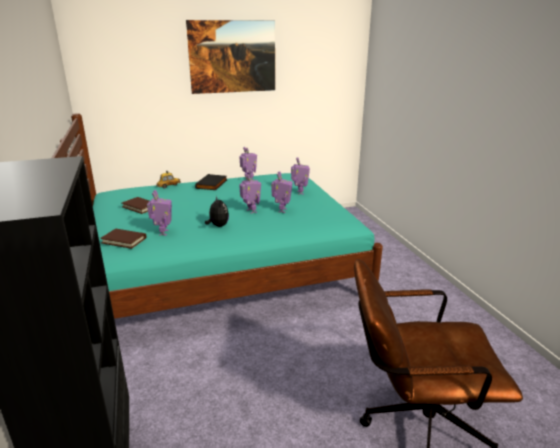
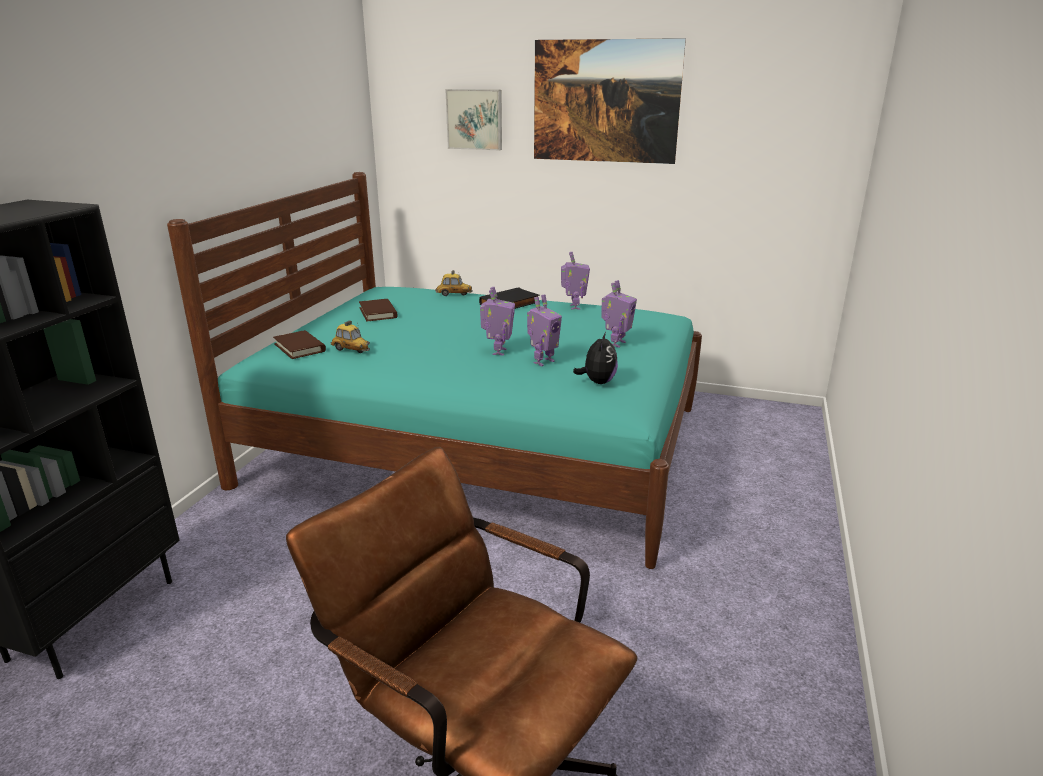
camera: 35 degrees right, 0 degrees up
(148, 71) = (475, 119): none -> picture
(163, 233) = (351, 350): toy robot -> toy car
(218, 226) = (425, 359): plush toy -> plush toy (597, 382)

